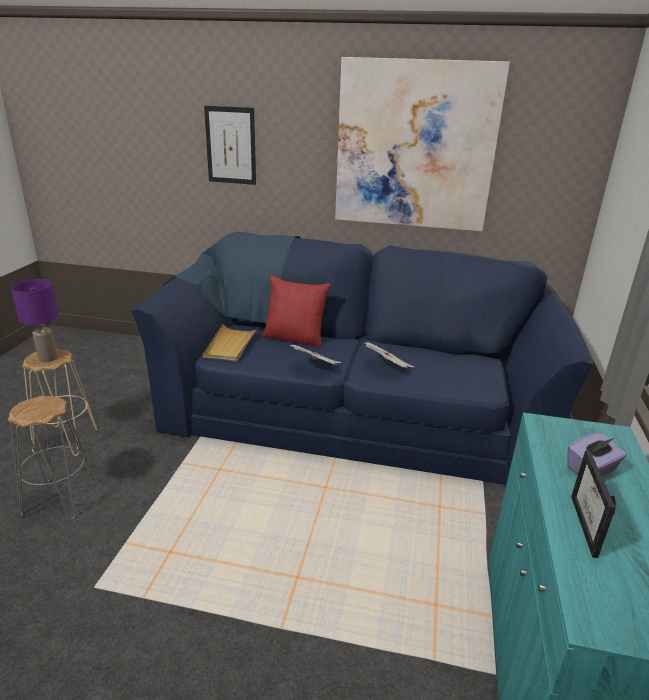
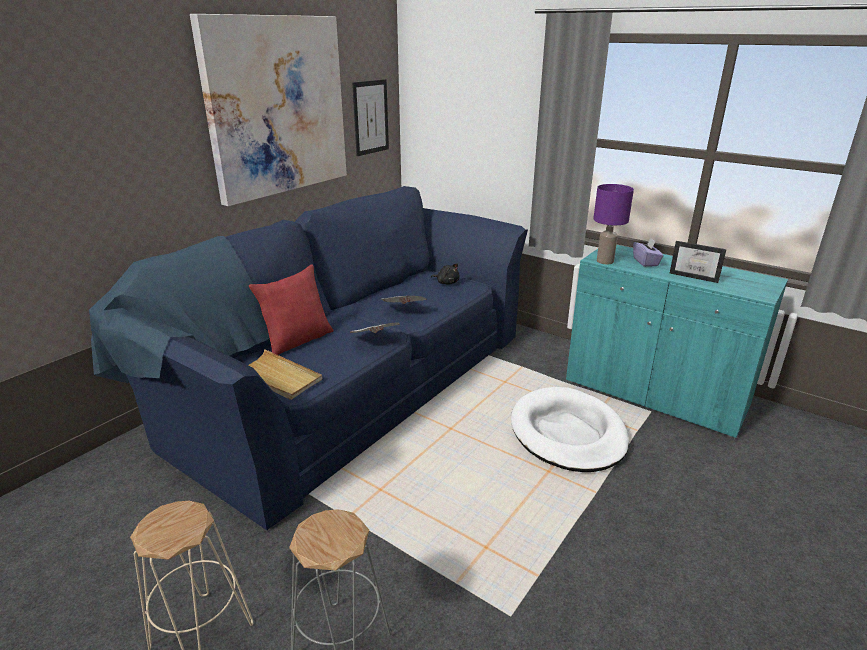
camera: 65 degrees left, 0 degrees up
(48, 358) = (177, 523): purple table lamp -> purple table lamp (605, 261)
(231, 145) = (65, 148): picture -> picture (370, 117)
(378, 583) = (568, 433): none -> white dog bed
(478, 375) = (446, 282): none -> black plush toy

